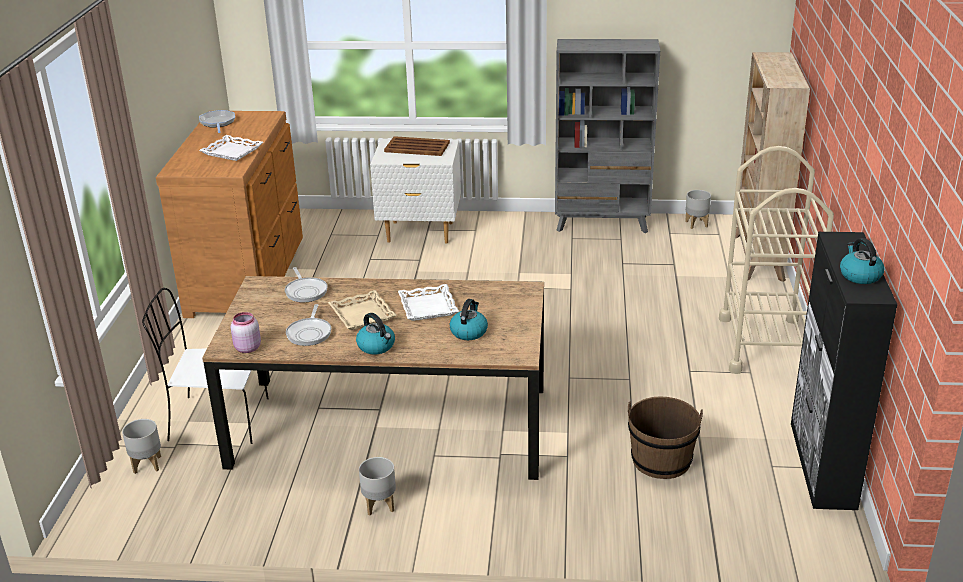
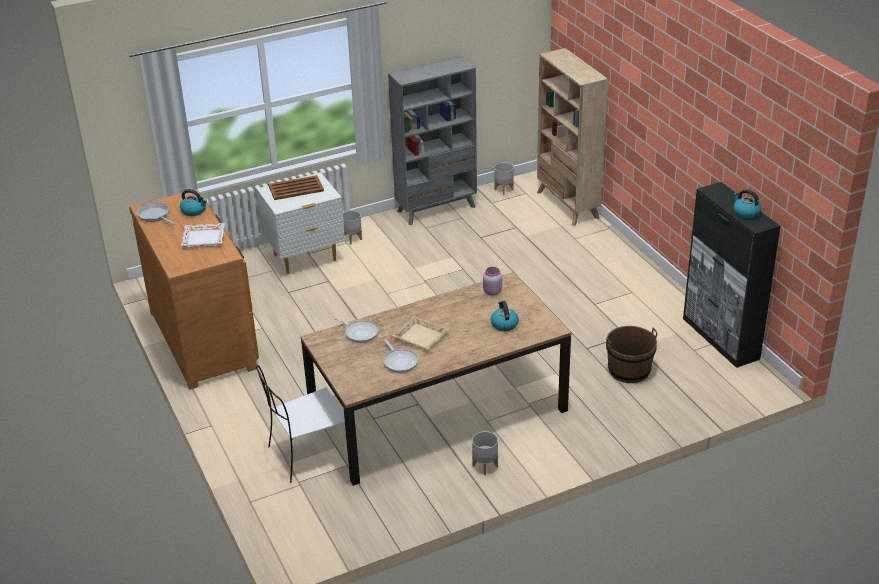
camera: 30 degrees left, 5 degrees up
(146, 464) = (293, 504): grey planter -> grey planter (351, 239)
(247, 348) = (369, 387): pink jar -> pink jar (492, 292)
(377, 346) = (456, 355): kettle -> kettle (194, 211)
(428, 307) = (458, 316): white tray -> none
(764, 345) = (625, 269): beige cart -> none

